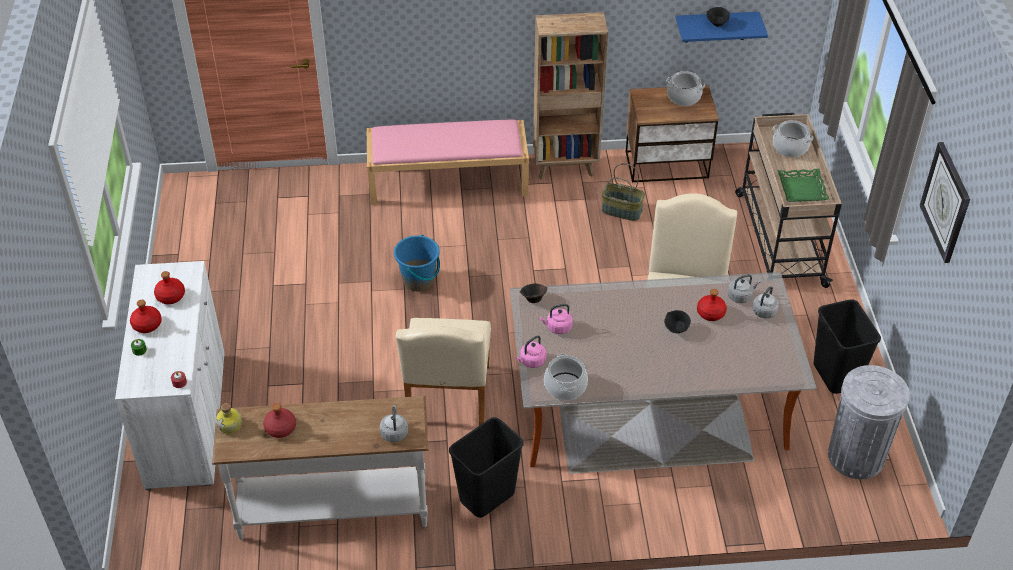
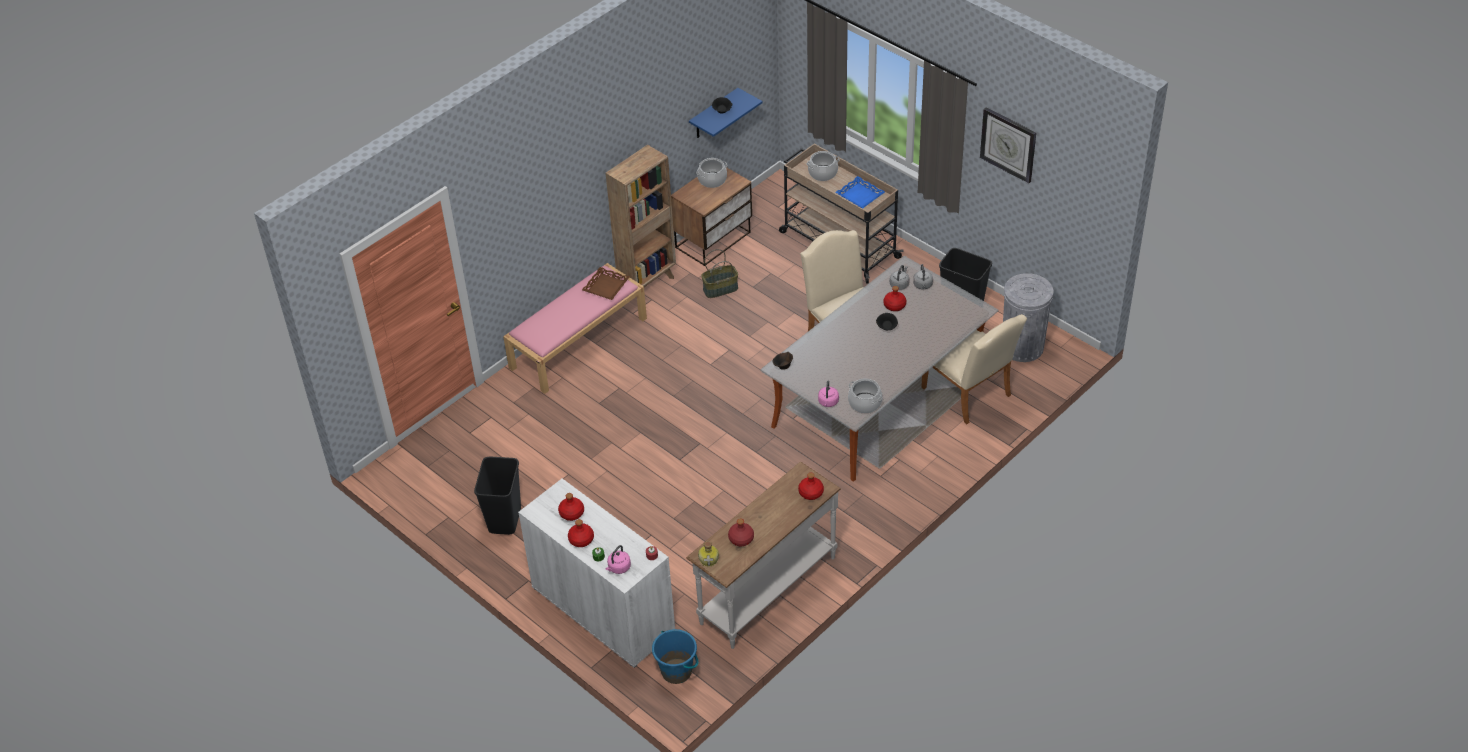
camera: 40 degrees left, 0 degrees up
(394, 432) = (810, 492): grey kettle -> red bottle
(418, 280) = (643, 421): blue bucket -> blue bucket (677, 671)
(447, 400) = (756, 479): beige chair -> beige chair (970, 395)
(487, 496) = (848, 515): black trash can -> black trash can (504, 519)
(493, 138) = (606, 287): none -> brown tray
(557, 327) = (818, 373): pink kettle -> pink kettle (618, 568)
(801, 189) = (859, 196): green tray -> blue tray

